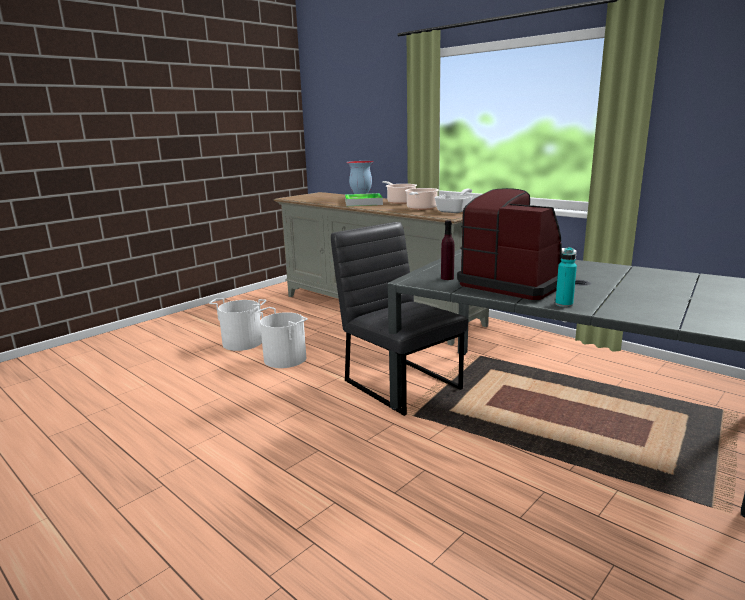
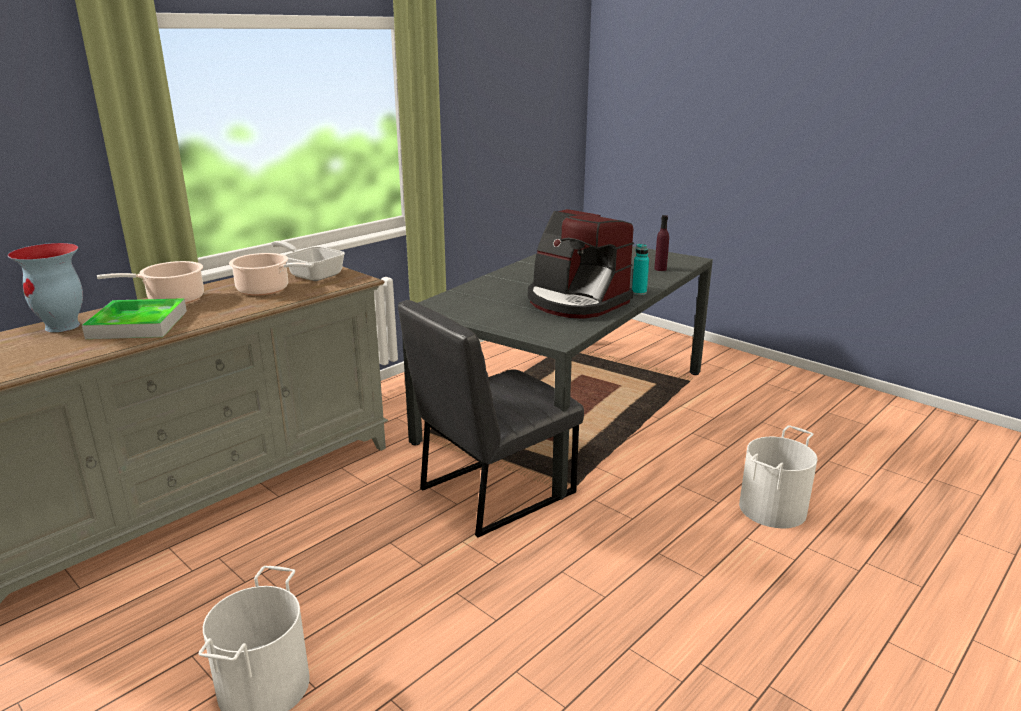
camera: 90 degrees left, 5 degrees up
(284, 359) = (378, 608): white bucket -> white bucket (773, 509)
(447, 278) = (552, 324): purple bottle -> purple bottle (660, 269)
(512, 283) = (576, 302): coffee machine -> coffee machine turned 90 degrees counterclockwise

